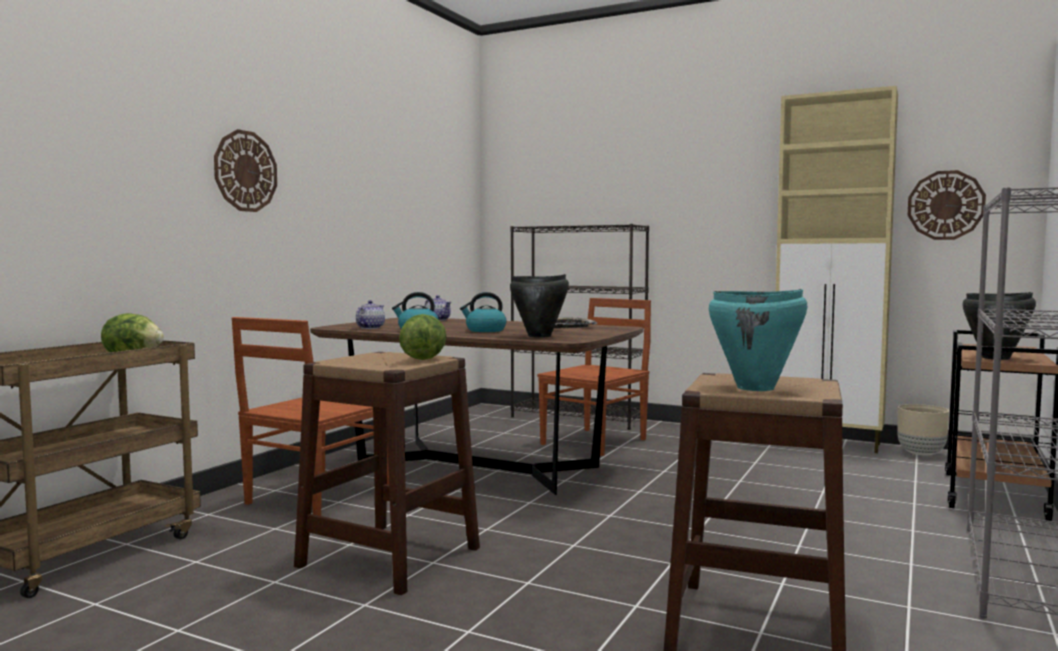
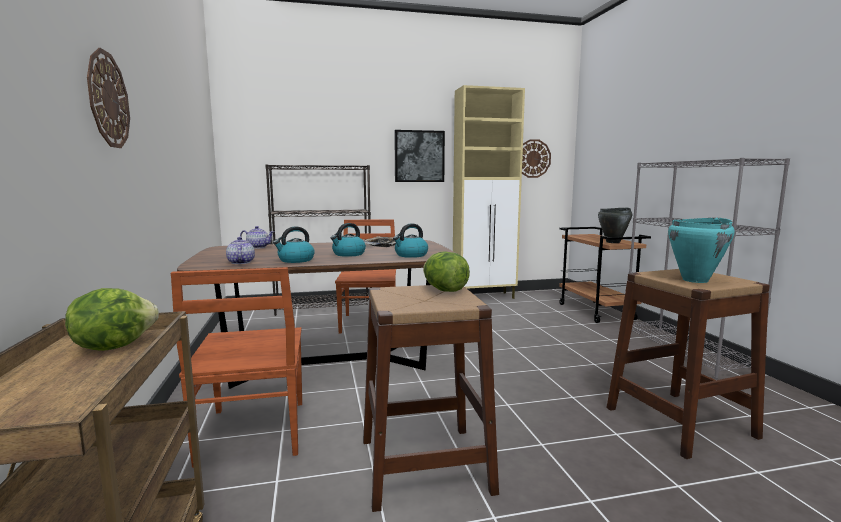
camera: 40 degrees left, 5 degrees up
(540, 336) = (410, 255): black cooking pot -> kettle
(731, 209) = (419, 156): none -> picture
(921, 454) = (530, 295): beige planter -> none

